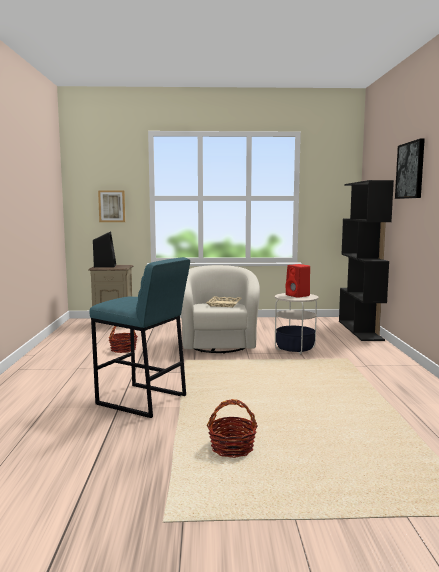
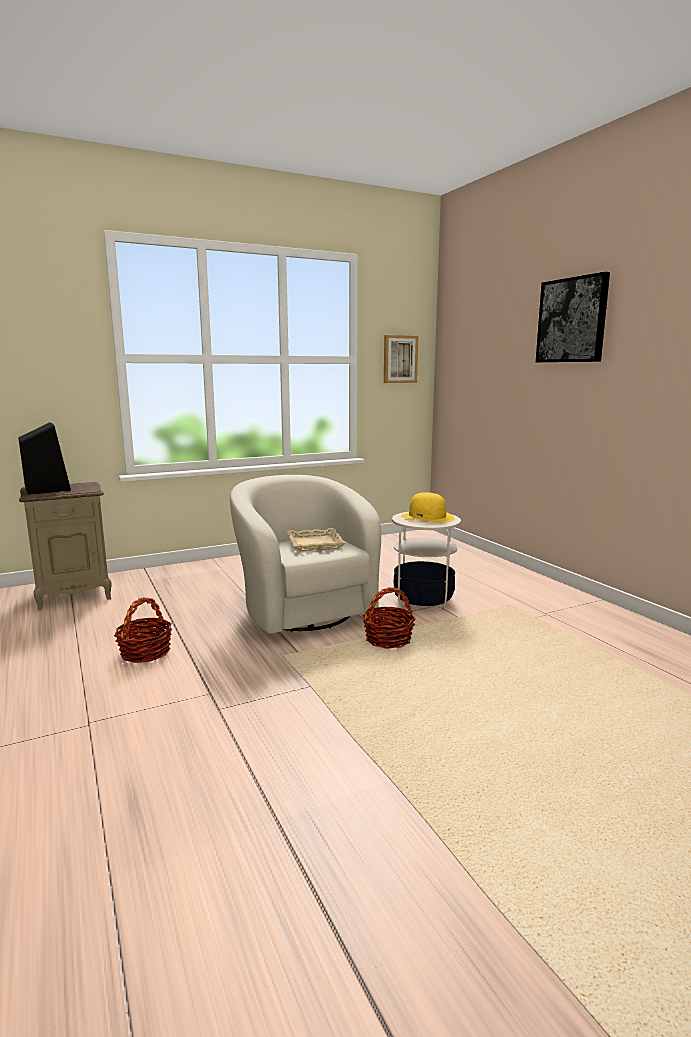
camera: 25 degrees left, 5 degrees up
(112, 206) = (41, 373): picture -> picture (400, 359)
(143, 400) = (308, 784): turquoise stool -> none
(232, 448) = (599, 873): basket -> basket (388, 639)
(298, 295) = (427, 517): red speaker -> yellow hat
(360, 330) = (463, 551): black bookcase -> none

